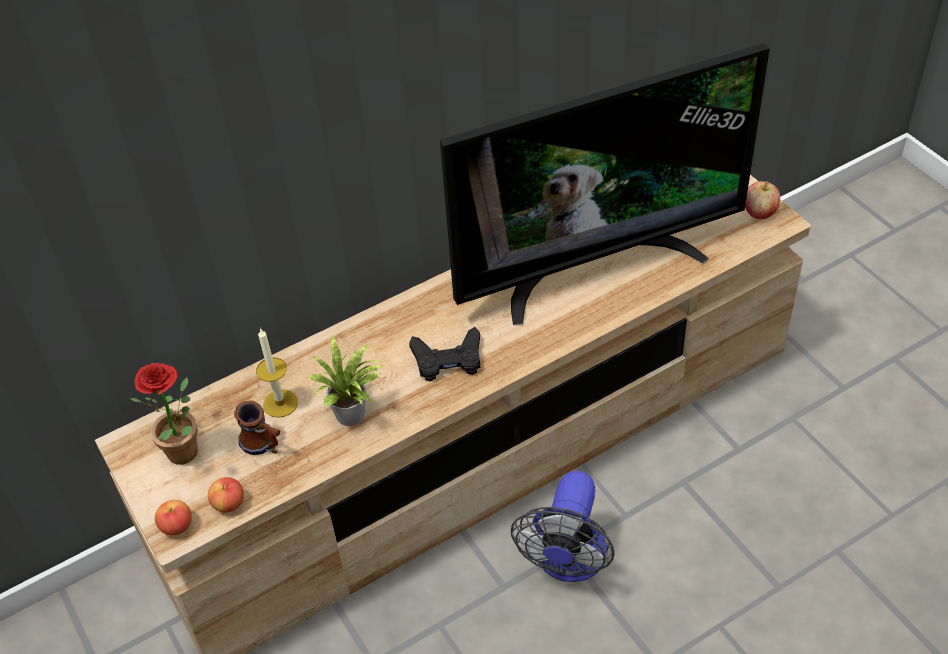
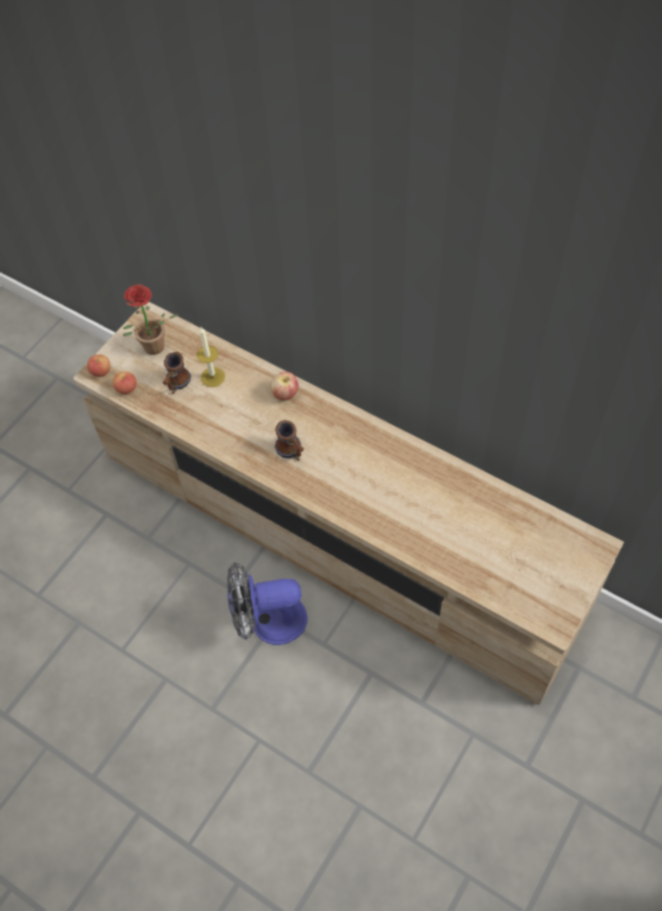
camera: 65 degrees right, 10 degrees up
(354, 415) = (220, 421): potted plant -> none
(448, 360) = (292, 452): black game controller -> mug
(595, 266) = (429, 508): television -> none
(759, 213) = (556, 605): apple -> apple (285, 394)

